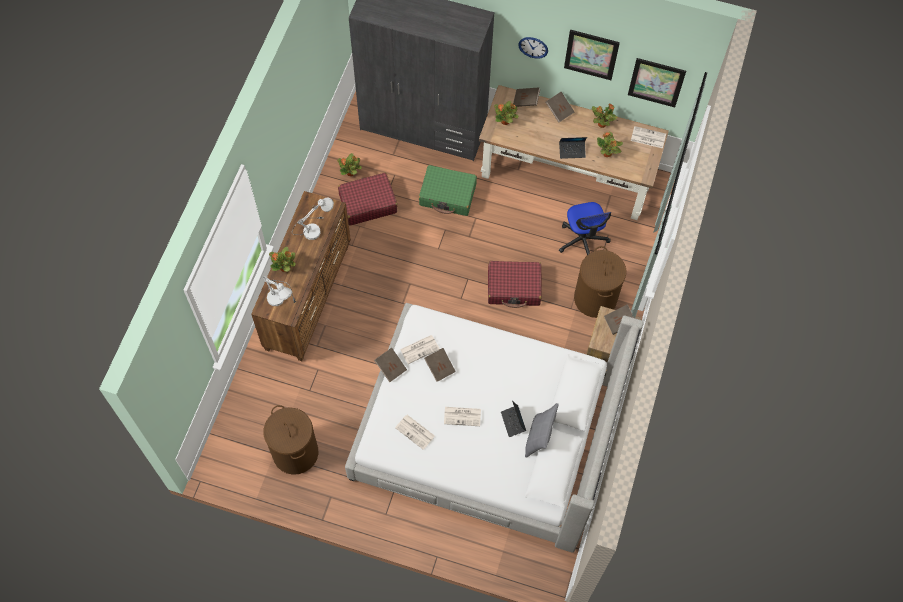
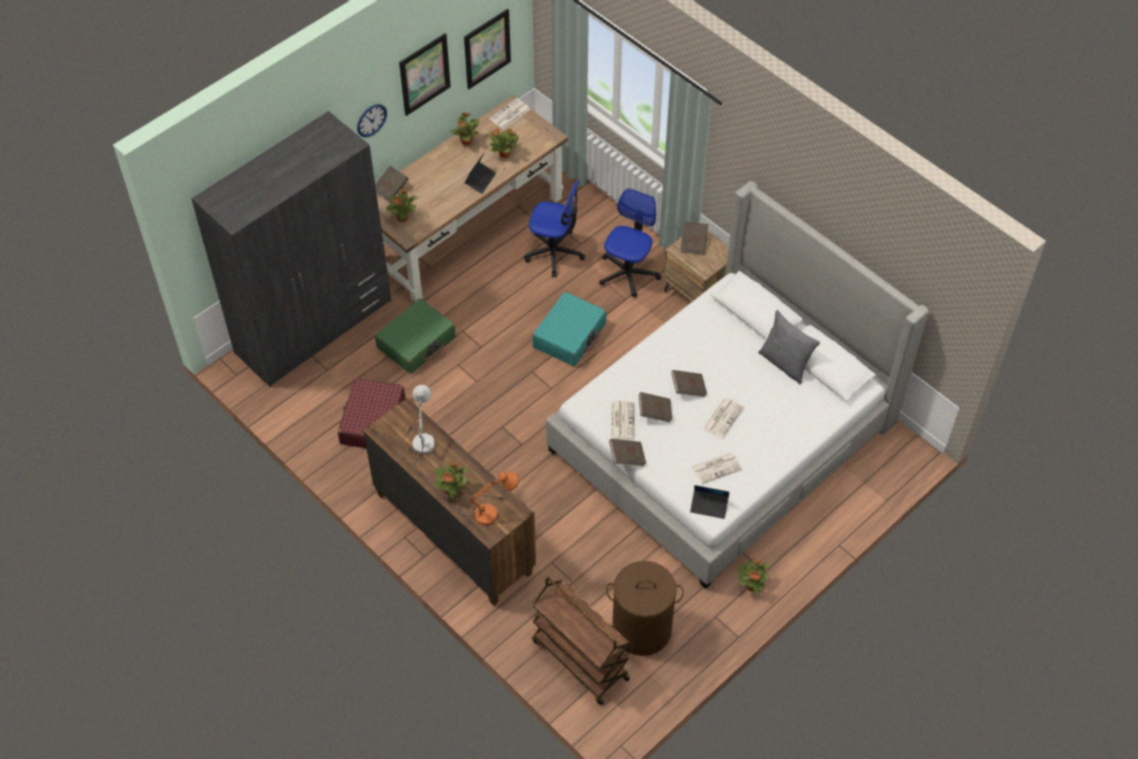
camera: 60 degrees left, 10 degrees down
(251, 424) = (579, 660): none -> brown cart
(282, 297) = (488, 509): white table lamp -> orange table lamp
(351, 172) = (320, 420): potted plant -> potted plant (751, 585)
(513, 422) = (755, 377): laptop -> laptop (709, 506)
(514, 287) = (570, 336): red suitcase -> turquoise suitcase
(559, 110) = (424, 168): brown book -> brown book (688, 388)
(595, 298) = (628, 273): brown laundry basket -> office chair

